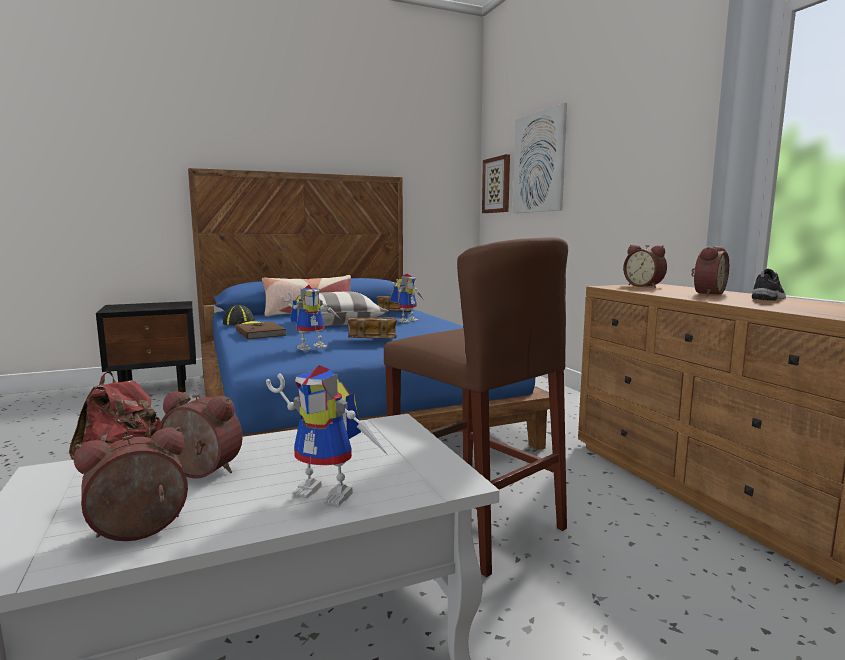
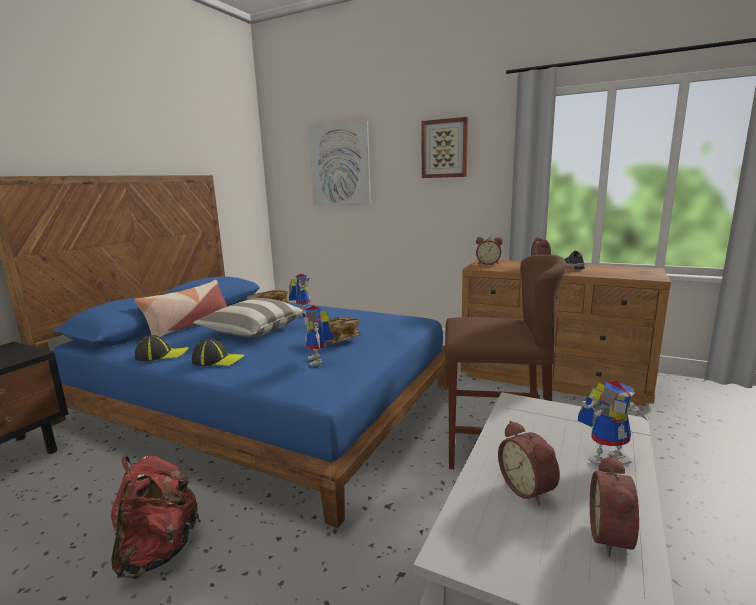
camera: 40 degrees left, 5 degrees up
(200, 473) = (528, 488): alarm clock -> alarm clock turned 90 degrees counterclockwise
(261, 333) = (218, 360): brown book -> cap
(312, 347) = (319, 361): toy robot -> toy robot turned 150 degrees clockwise
(497, 185) = (289, 180): picture -> picture (444, 148)

